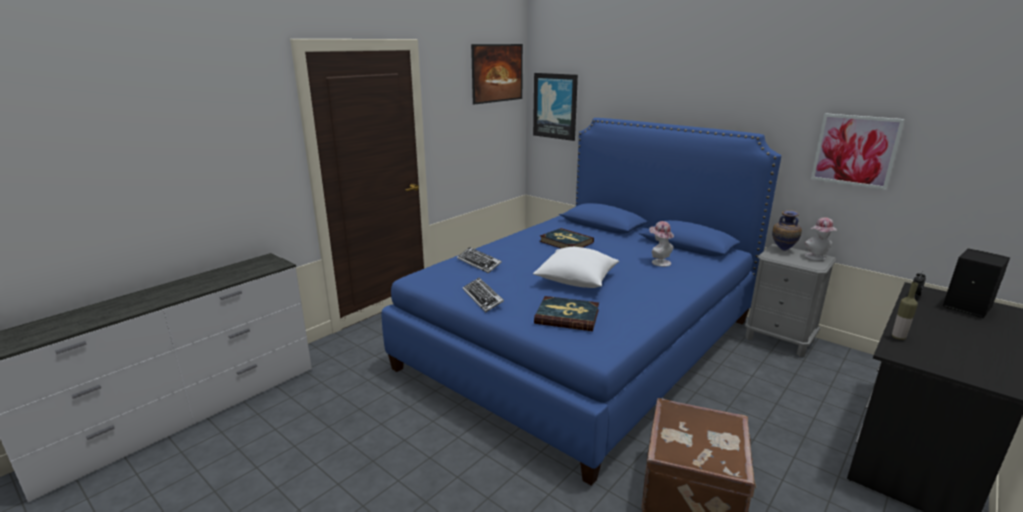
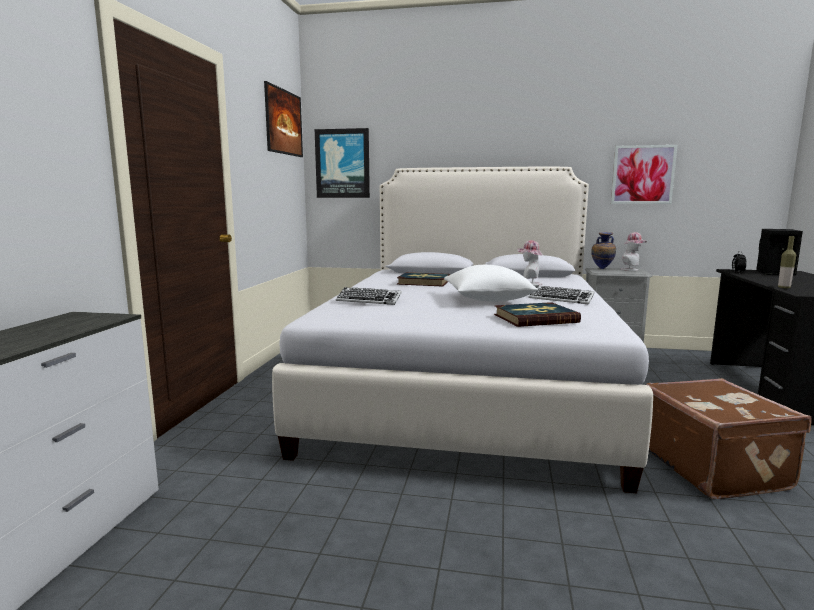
camera: 30 degrees left, 10 degrees down
(483, 298) = (426, 320): keyboard -> keyboard (560, 299)
(582, 343) = (466, 387): blue bed -> white bed

